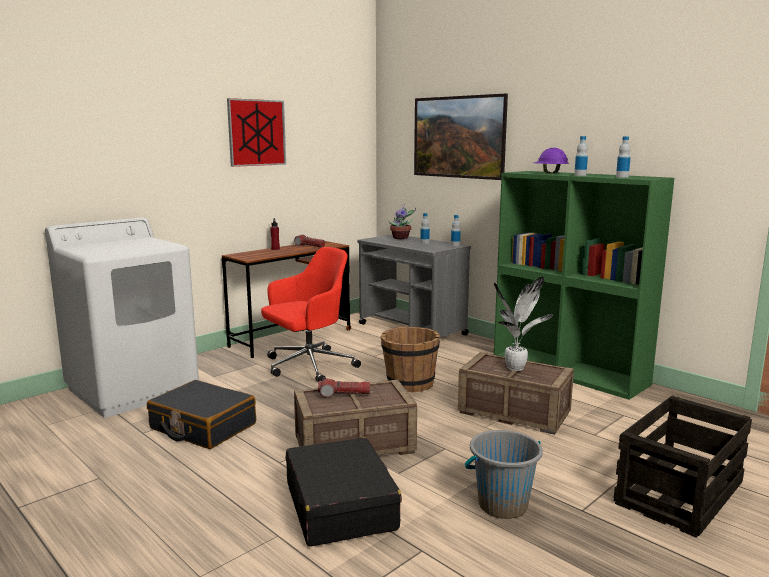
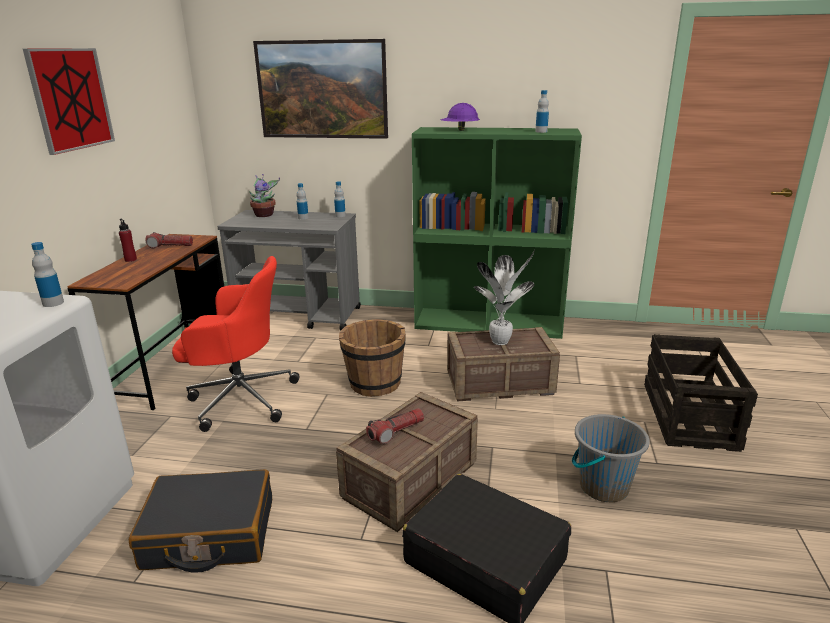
camera: 35 degrees left, 10 degrees up
(308, 366) = (240, 398): red office chair -> red office chair turned 75 degrees clockwise
(580, 175) = (499, 132): bottle -> bottle (53, 303)

